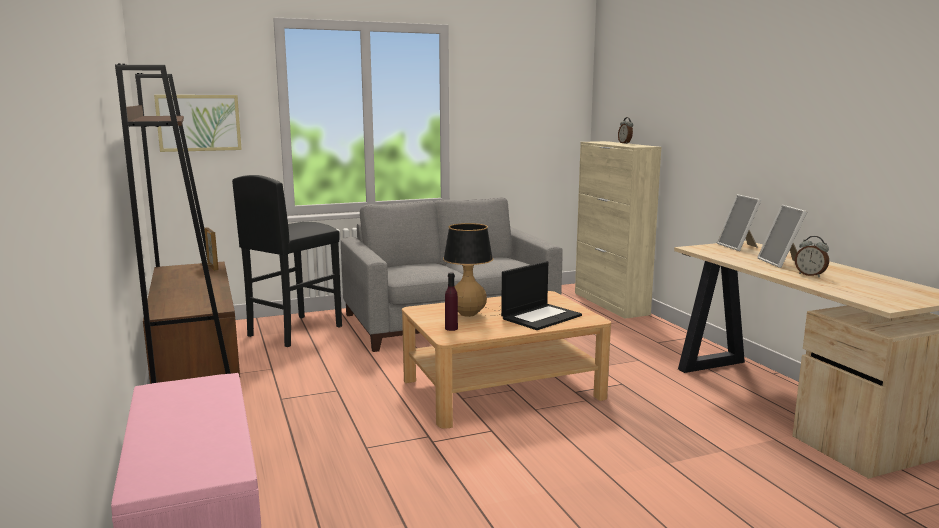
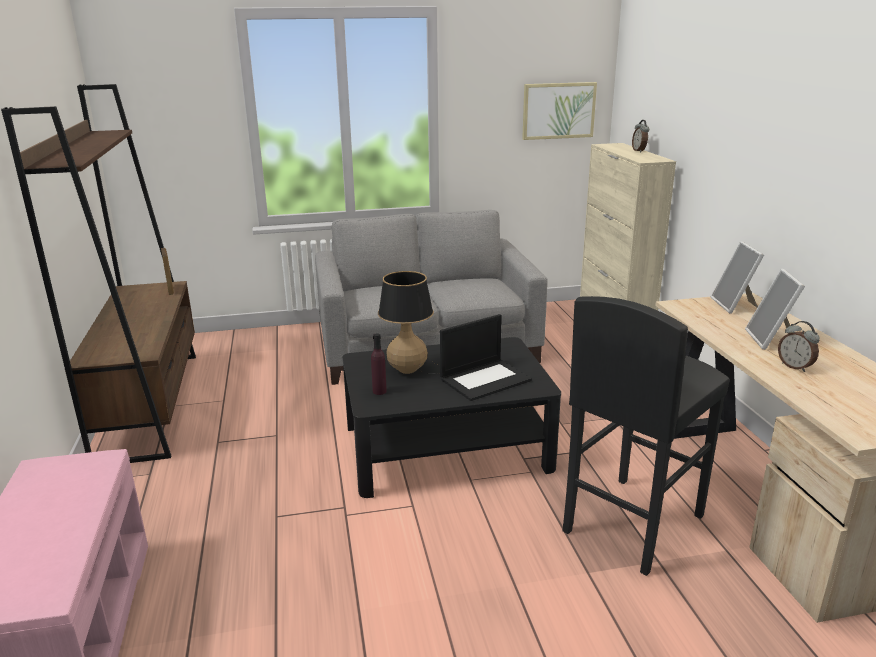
camera: 10 degrees right, 10 degrees up
(199, 123) = (161, 129): picture -> picture (558, 110)
(294, 331) = (264, 350): black stool -> black stool (631, 523)
(502, 388) = (446, 447): beige coffee table -> black coffee table

